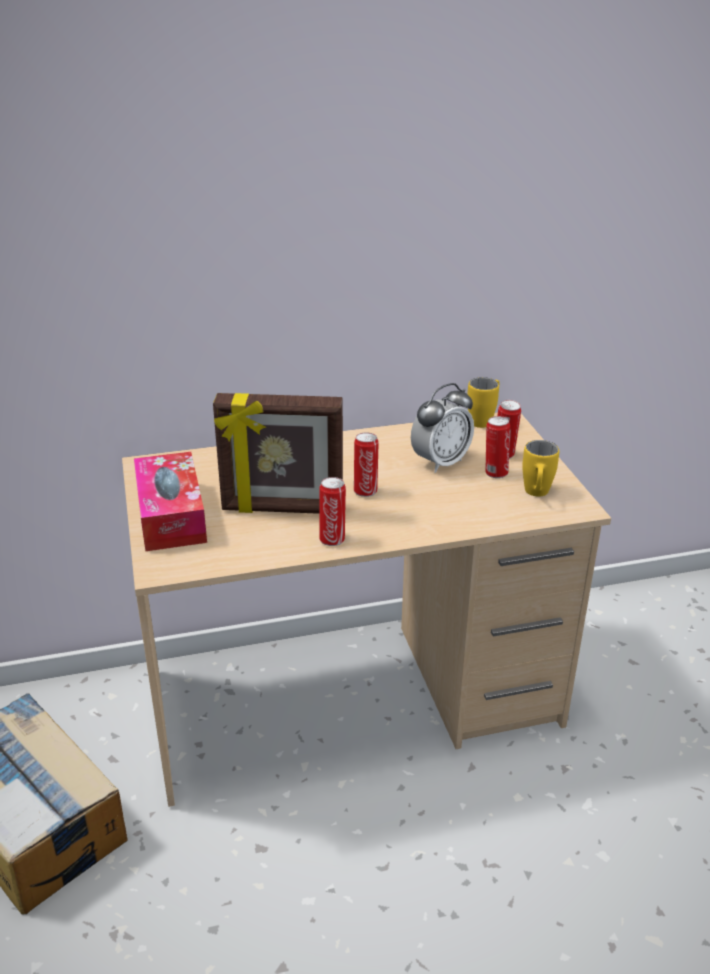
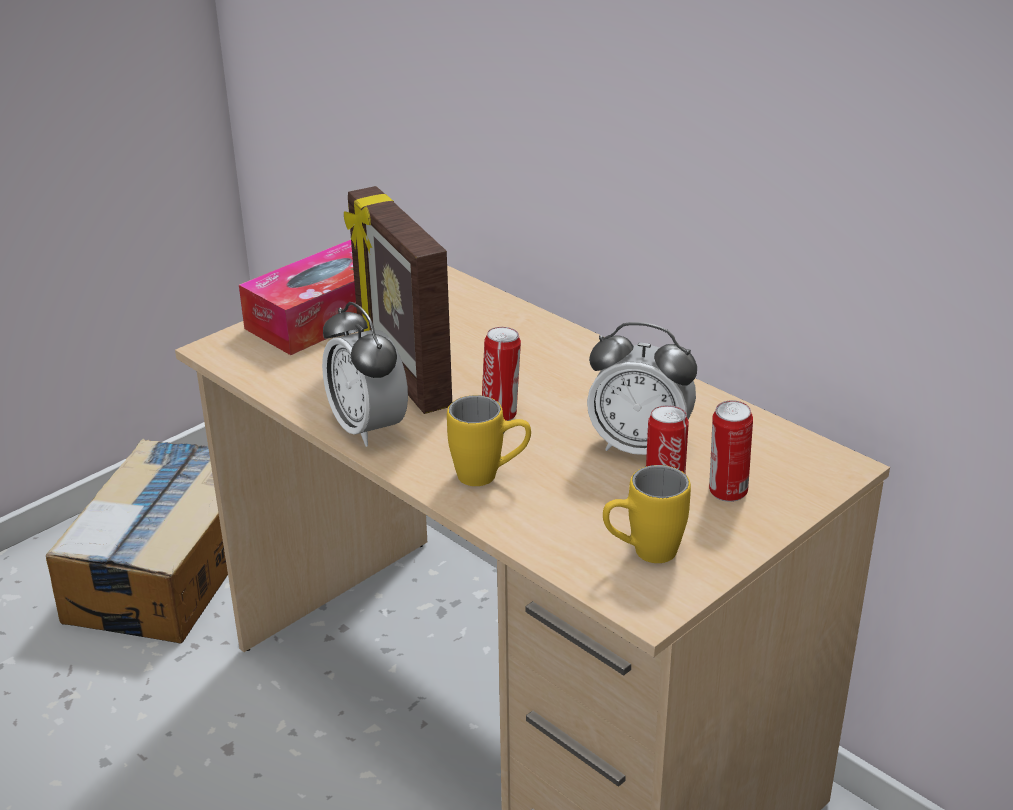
camera: 60 degrees right, 0 degrees up
(332, 539) = (368, 428): can -> alarm clock
(484, 420) = (811, 445): yellow mug -> yellow mug (490, 476)

